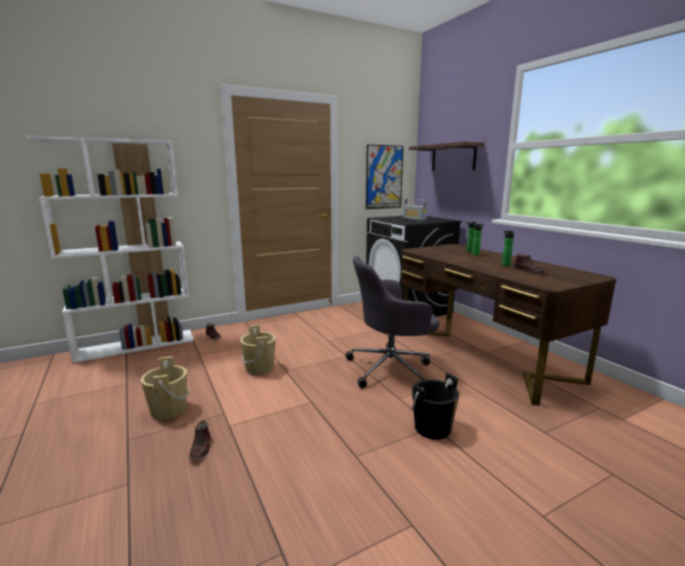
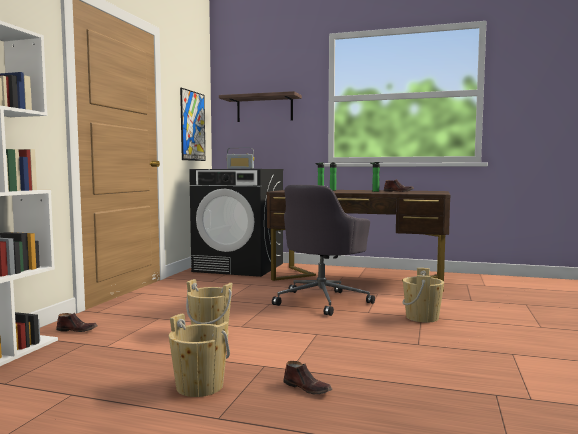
camera: 45 degrees left, 10 degrees down
(432, 428) = (422, 317): black bucket -> beige bucket

